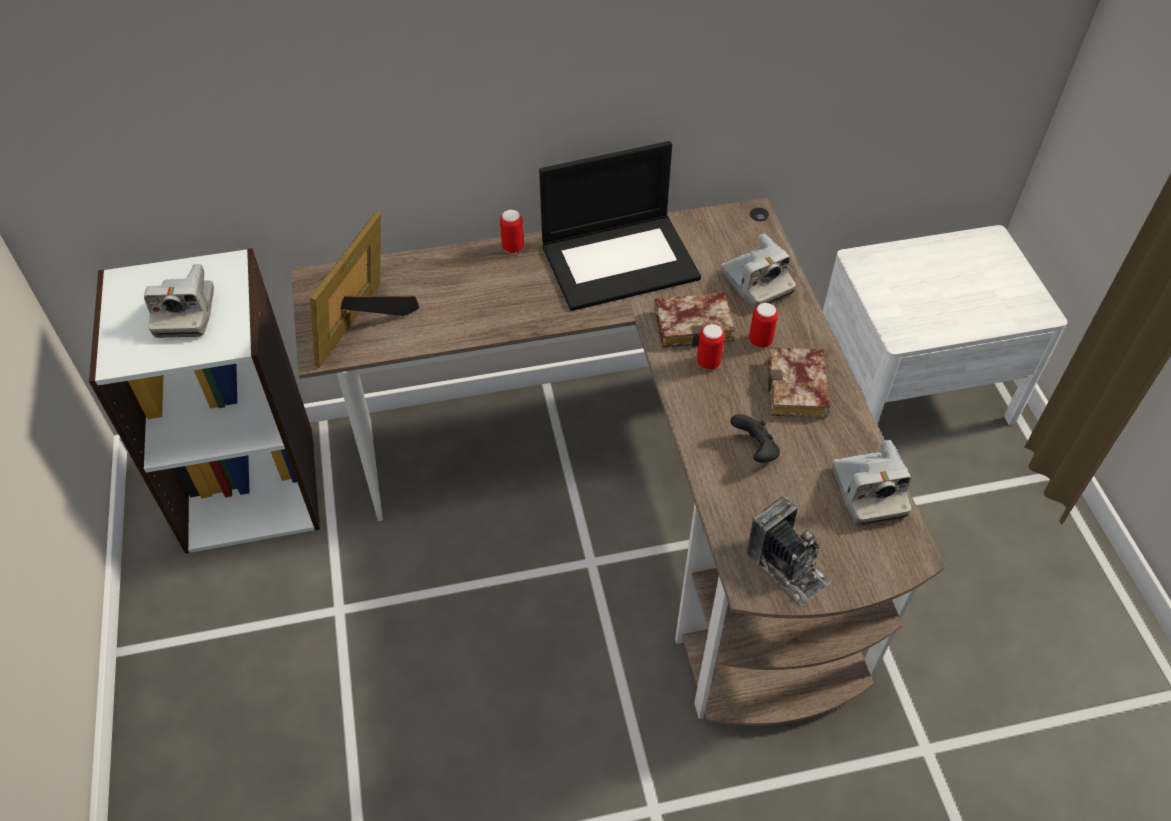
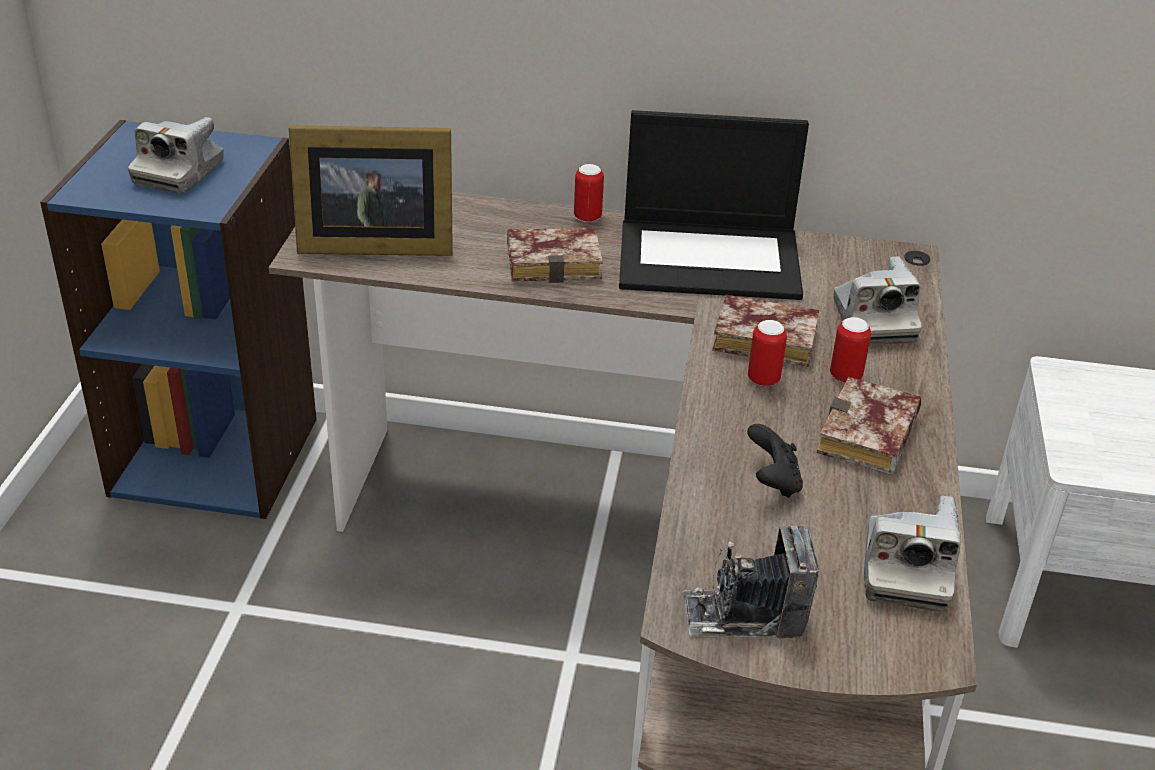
camera: 20 degrees right, 15 degrees down
(251, 487) = (216, 455): white bookcase -> blue bookcase
(365, 325) = (371, 243): picture frame -> picture frame turned 135 degrees counterclockwise
(513, 299) = (557, 262): none -> book
(787, 566) = (744, 614): camera -> camera turned 105 degrees clockwise

